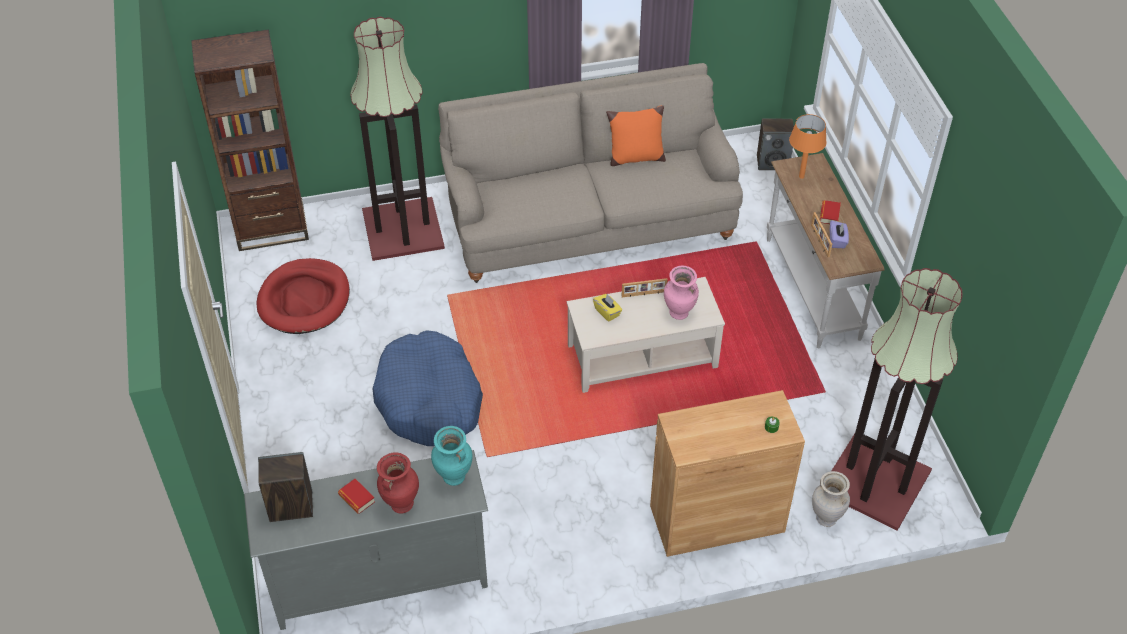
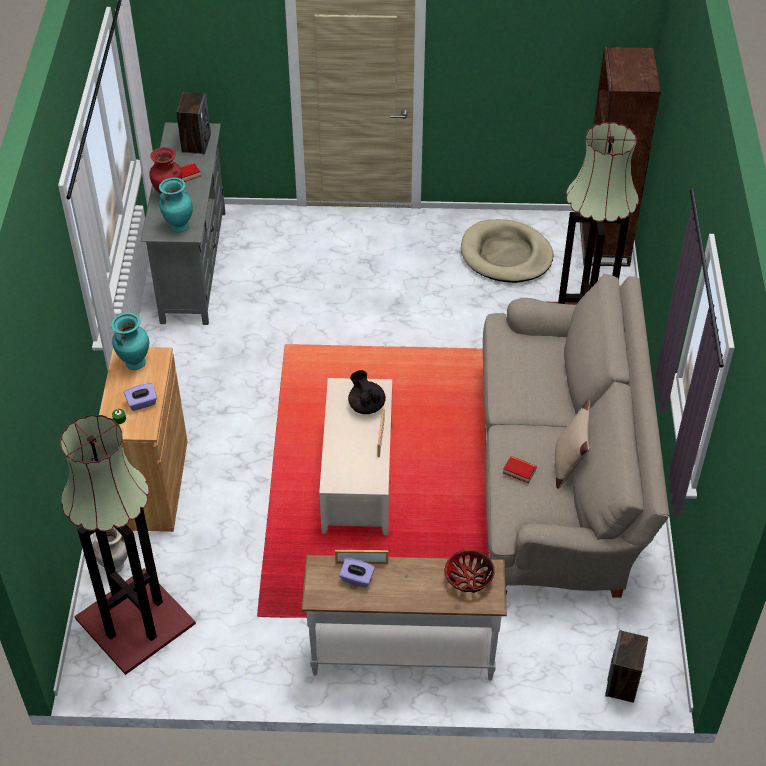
camera: 105 degrees right, 0 degrees up
(304, 299) = (506, 255): red dog bed -> beige dog bed
(429, 400) = (361, 318): blue dog bed -> none
(607, 312) = (366, 405): yellow tissue box -> black teapot
(635, 158) = (569, 463): orange pillow -> beige pillow
(678, 314) = (345, 459): pink vase -> none
(693, 438) = (134, 363): none -> turquoise vase
(743, 415) = (142, 403): none -> purple tissue box
(801, 176) = (468, 579): orange table lamp -> bowl
(829, 215) = (399, 585): book -> book (519, 471)

